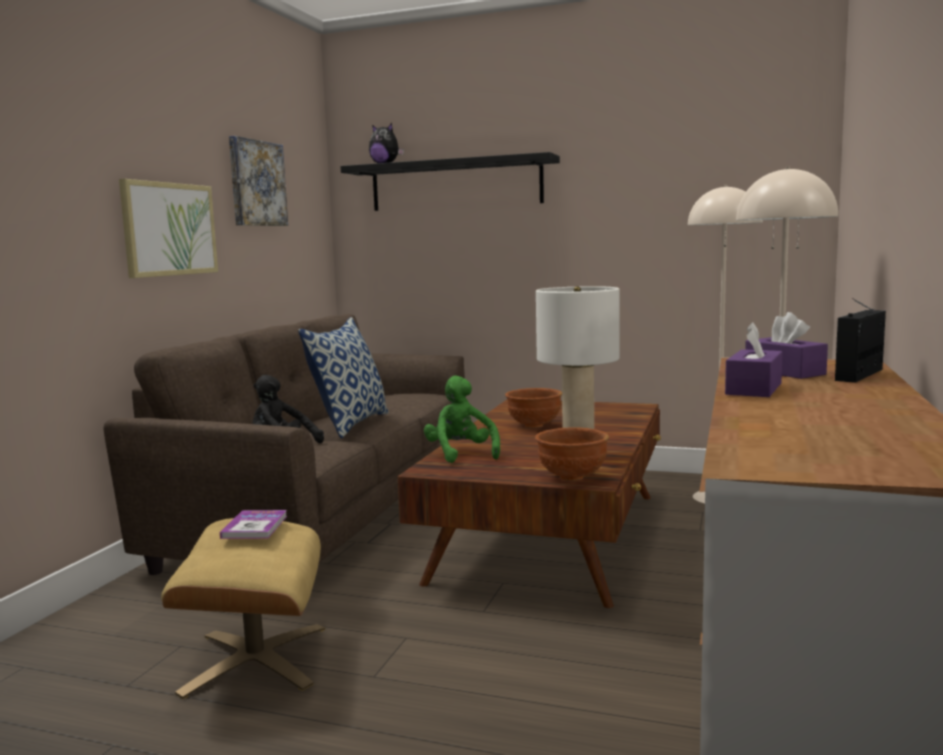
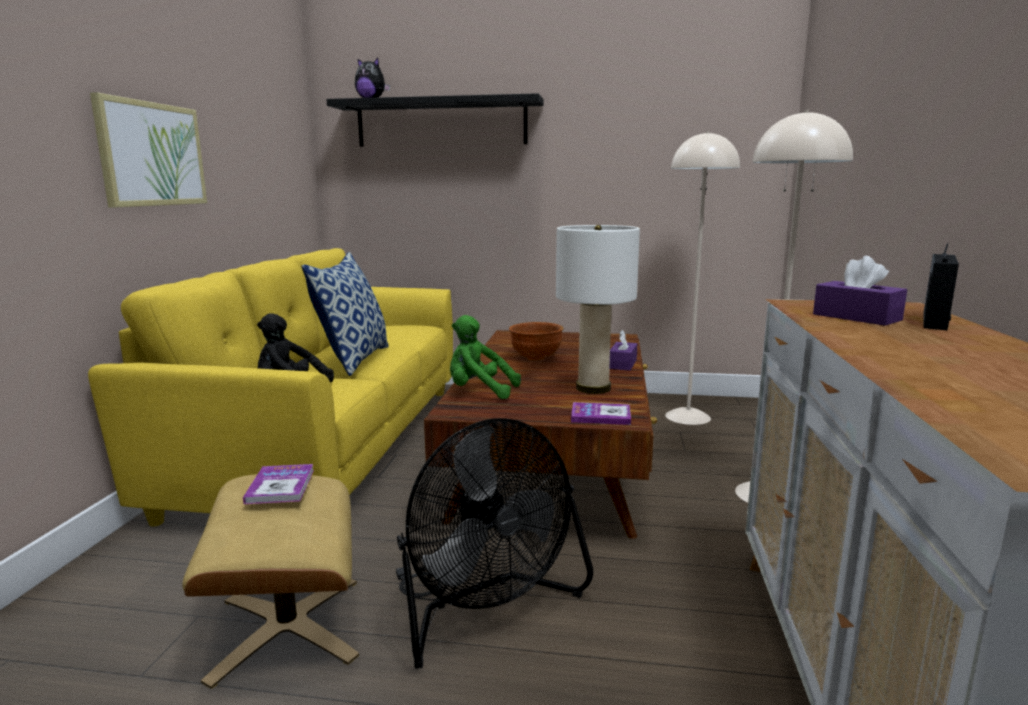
camera: 10 degrees left, 5 degrees up
(256, 183) = (242, 111): picture -> none
(329, 511) = (331, 443): brown sofa -> yellow sofa
(432, 657) = (478, 610): none -> black fan
(461, 454) = (479, 391): green plush toy -> green plush toy turned 45 degrees counterclockwise
(571, 477) = (600, 416): brown bowl -> book
(754, 389) = (860, 339): purple tissue box -> purple tissue box (622, 364)

